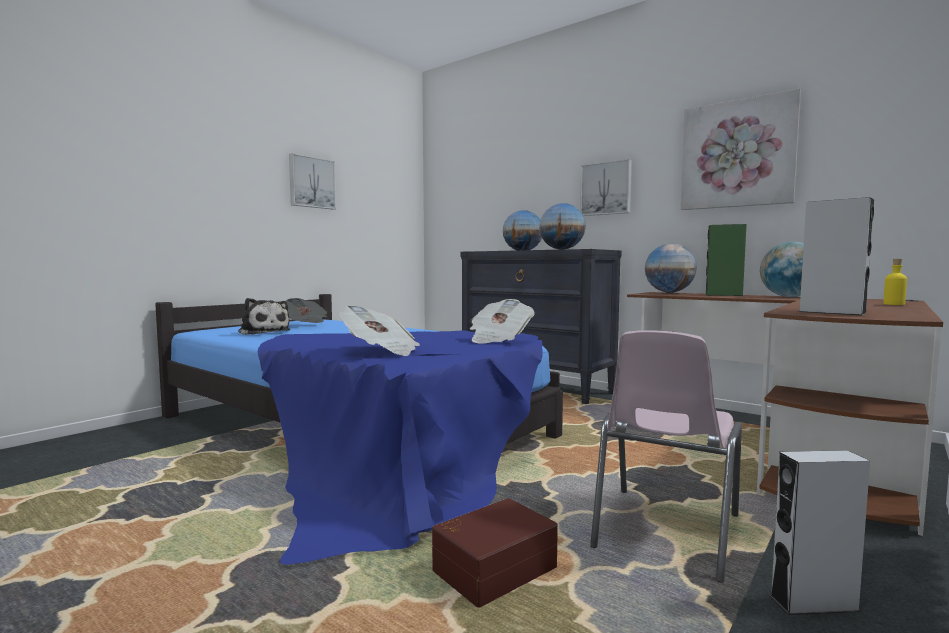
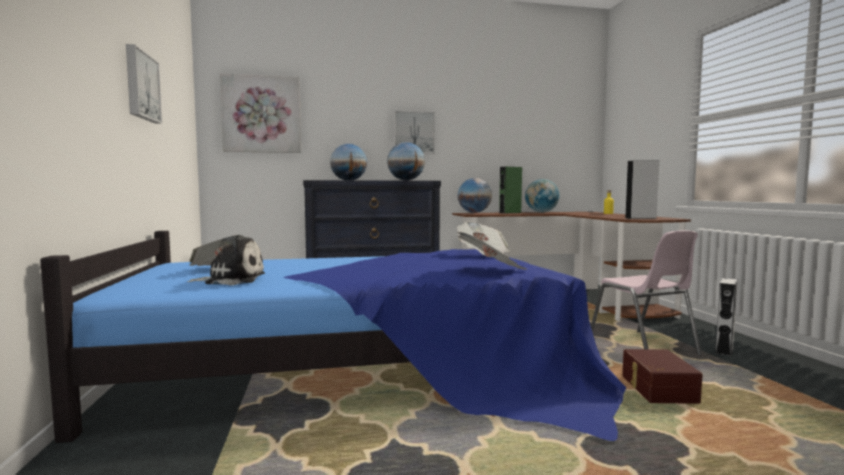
camera: 50 degrees left, 0 degrees up
(737, 154) = (503, 120): picture -> picture (262, 114)

